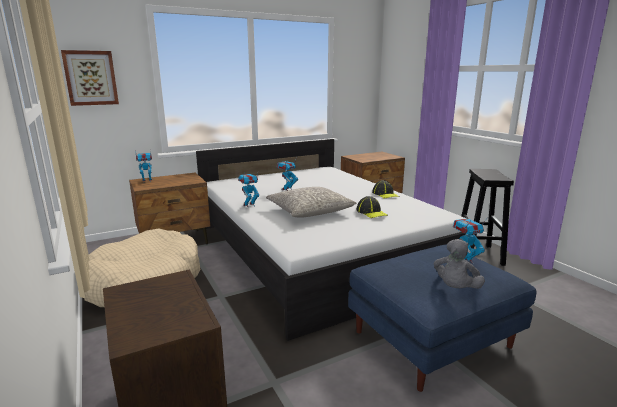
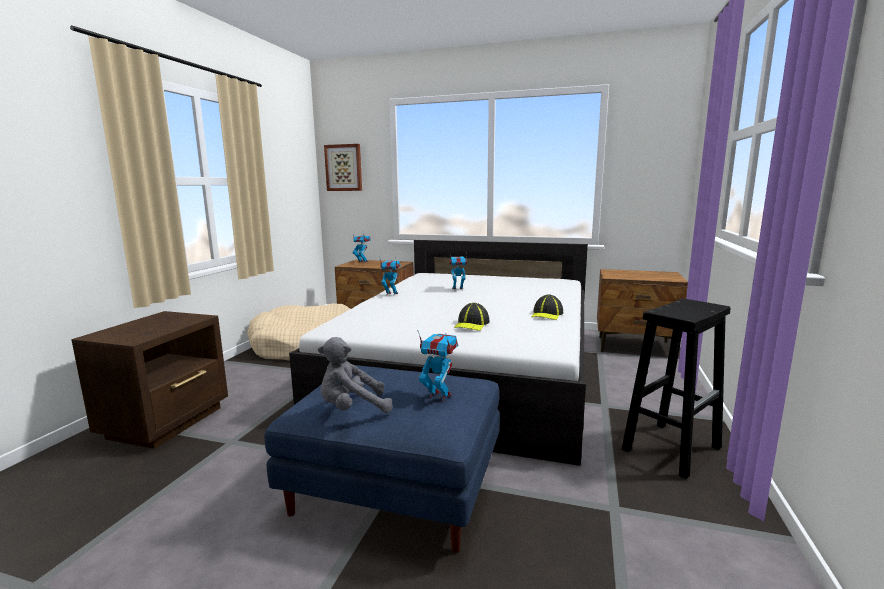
camera: 45 degrees right, 5 degrees down
(310, 211) = (422, 309): grey pillow -> none

